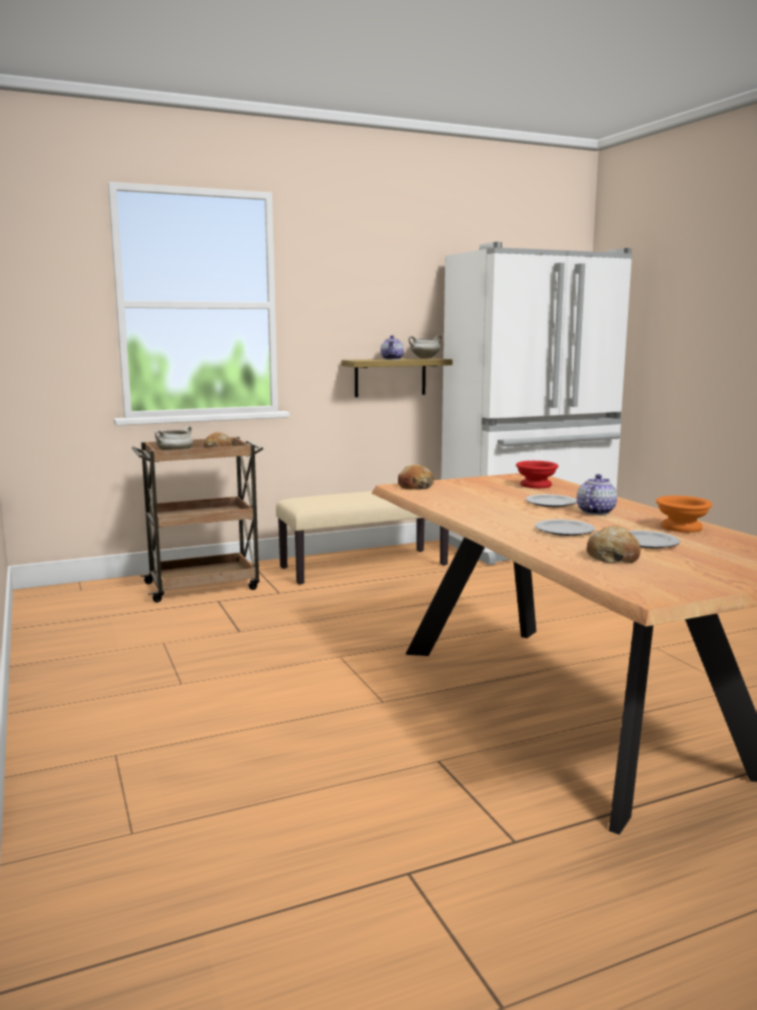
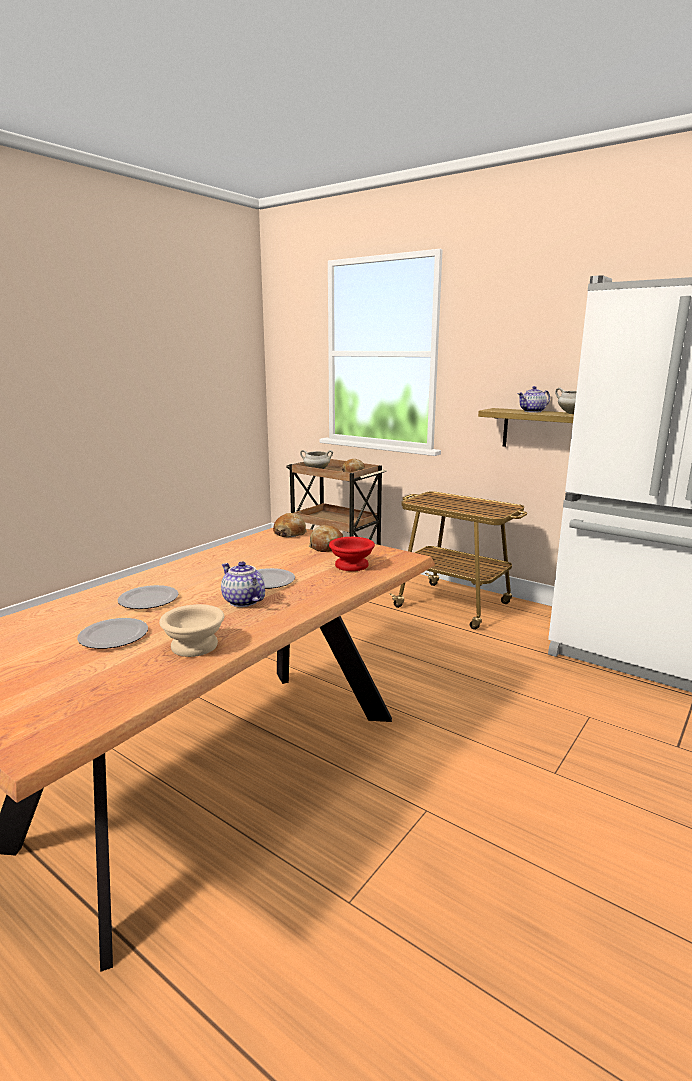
camera: 60 degrees right, 5 degrees up
(364, 566) = (454, 606): beige bench -> cart
(594, 512) = (242, 601): teapot -> teapot turned 135 degrees counterclockwise
(612, 556) = (49, 628): bread -> bread (326, 546)
(681, 528) = (192, 646): orange bowl -> beige bowl

